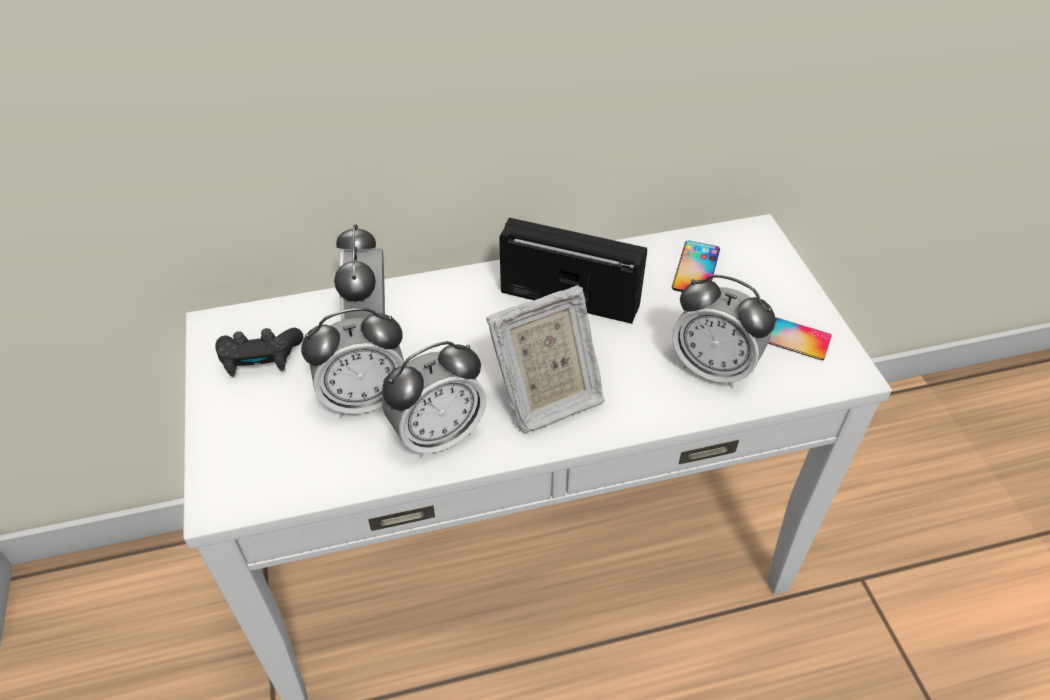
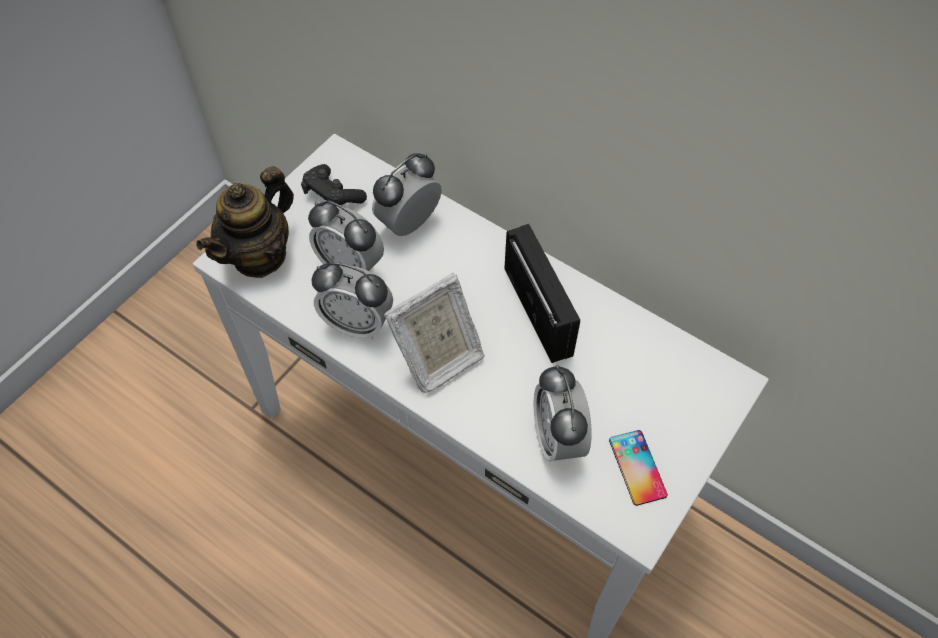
camera: 50 degrees right, 10 degrees up
(255, 466) = (259, 255): none -> teapot
(546, 398) = (438, 359): picture frame -> picture frame turned 60 degrees counterclockwise
(696, 268) = (648, 367): phone -> none

